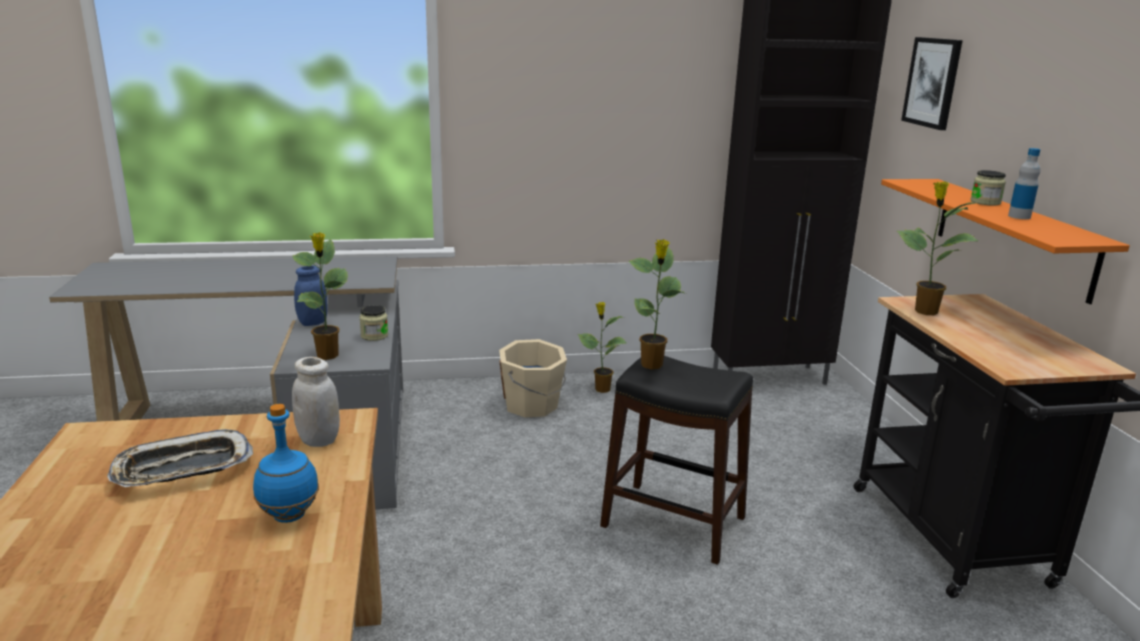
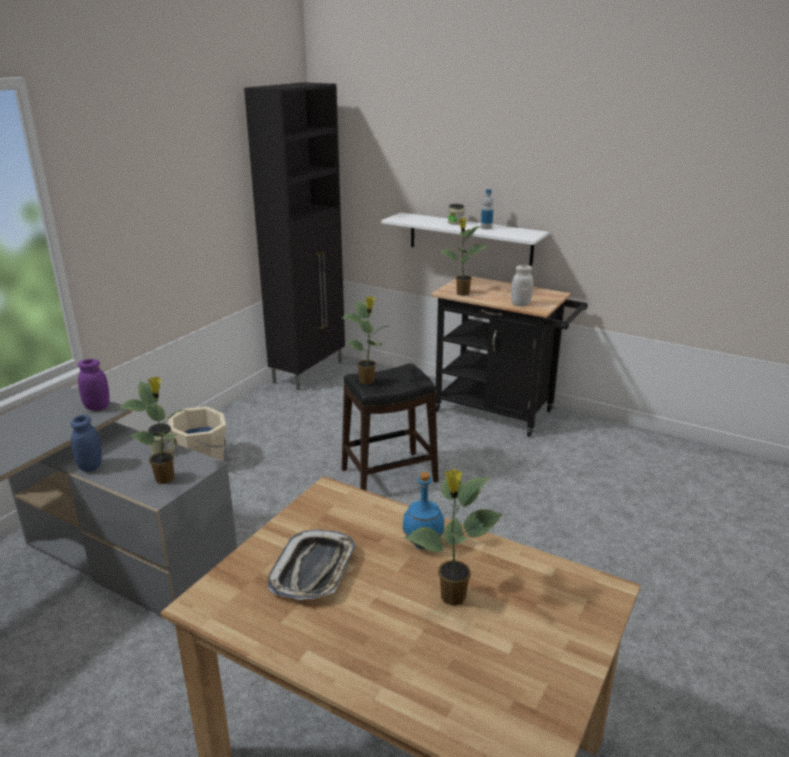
camera: 50 degrees left, 5 degrees up
(319, 440) = (341, 508): white jar -> white jar (520, 304)
(376, 277) = (97, 407): none -> purple jar
(601, 389) = (228, 427): potted plant -> potted plant (452, 598)
(932, 82) = (380, 152): picture -> none
(1012, 236) = (470, 238): orange shelf -> white shelf

